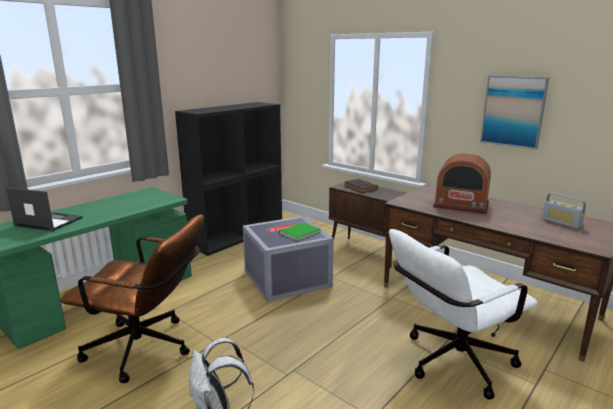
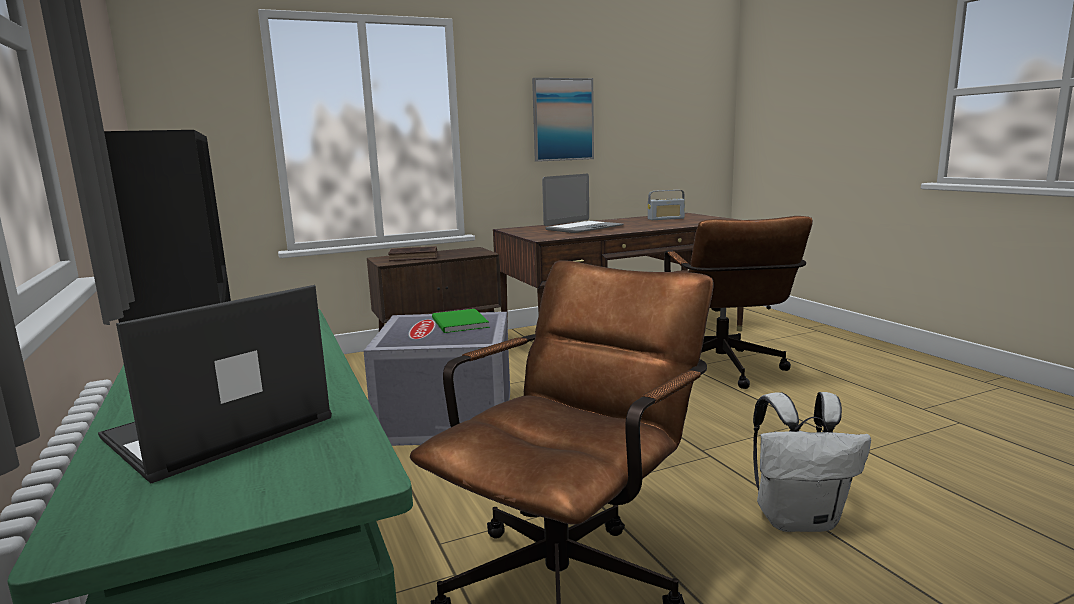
camera: 65 degrees left, 5 degrees down
(450, 363) = (725, 371): white office chair -> brown office chair
(461, 205) = (583, 228): radio -> laptop

